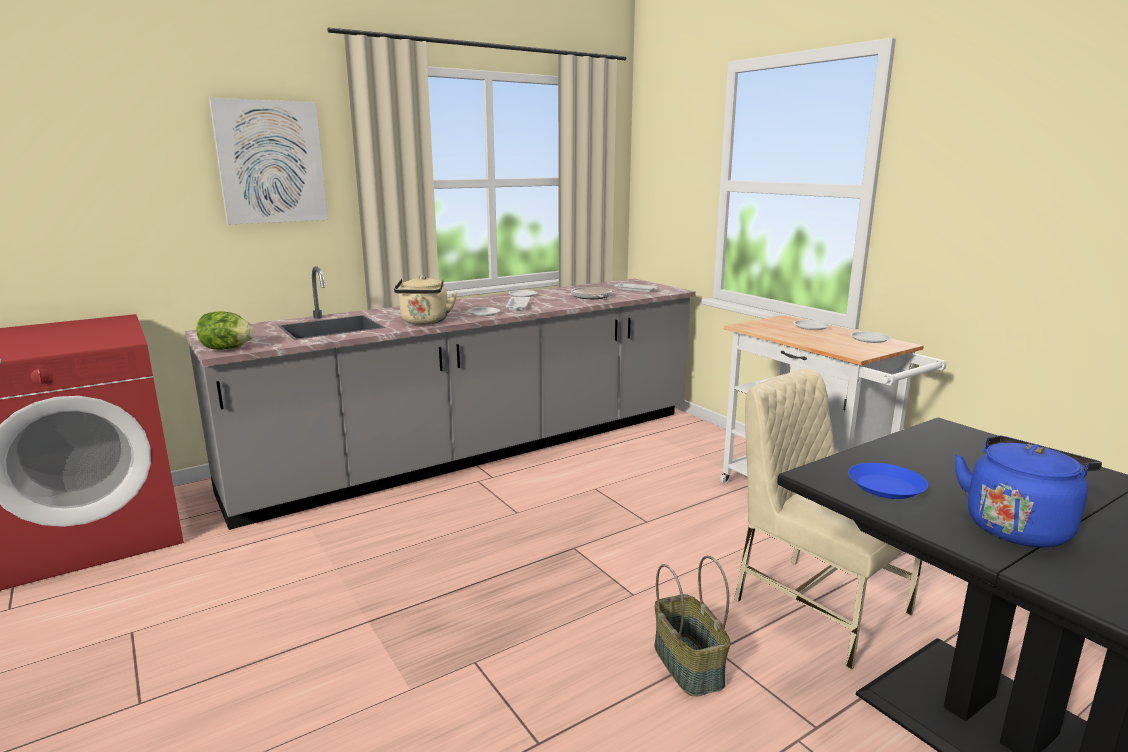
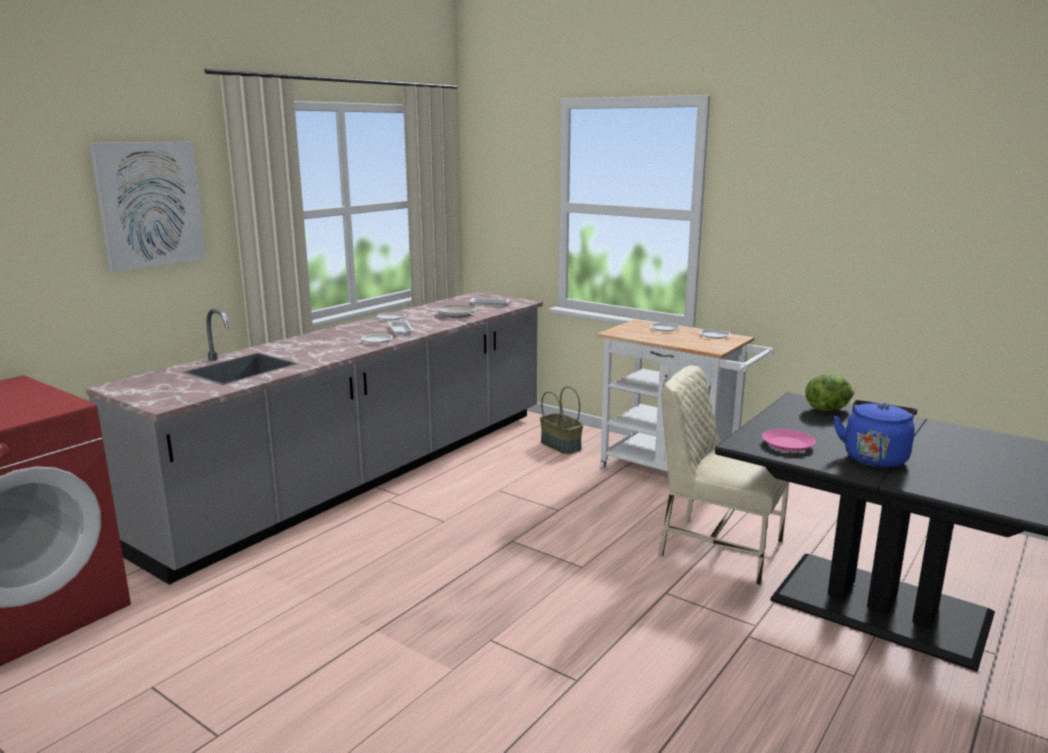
camera: 20 degrees left, 0 degrees up
(227, 349) = (166, 401): lettuce -> lettuce (828, 409)
(424, 322) = (330, 354): beige kettle -> none
(689, 665) = (652, 606): basket -> basket (561, 446)
(885, 486) = (787, 444): blue plate -> pink plate

